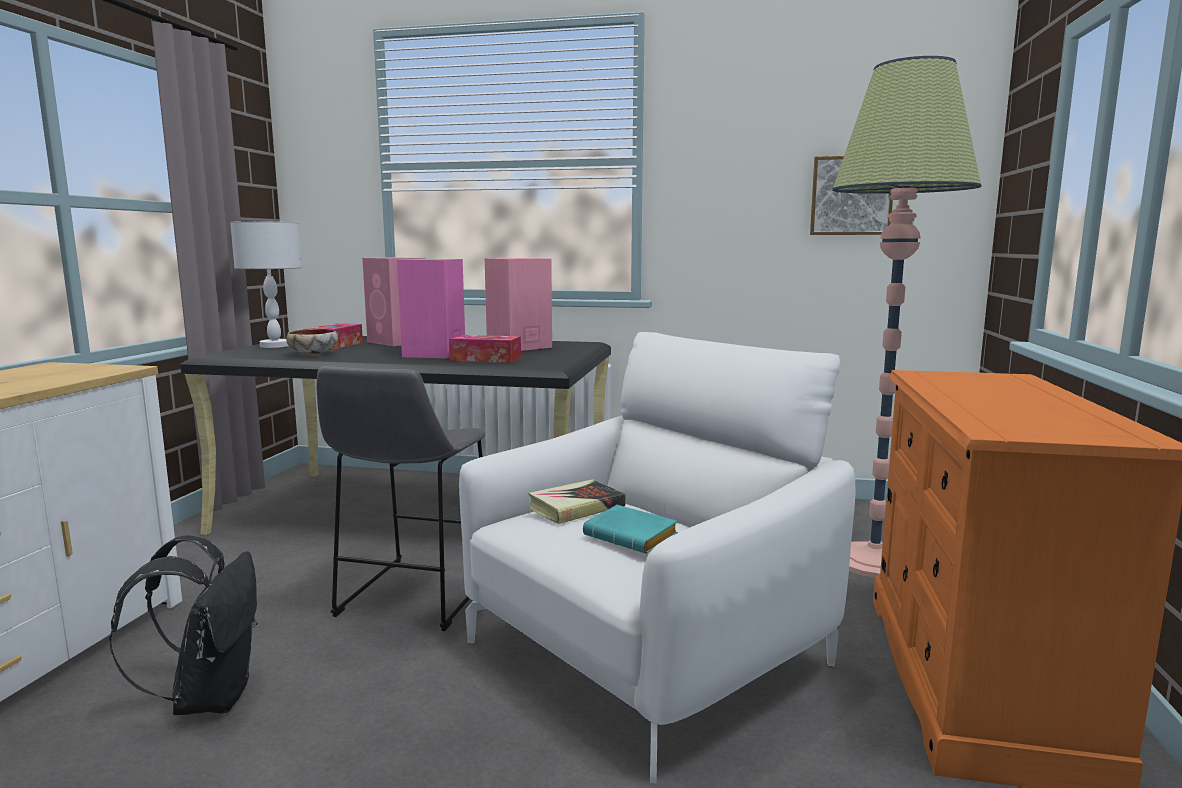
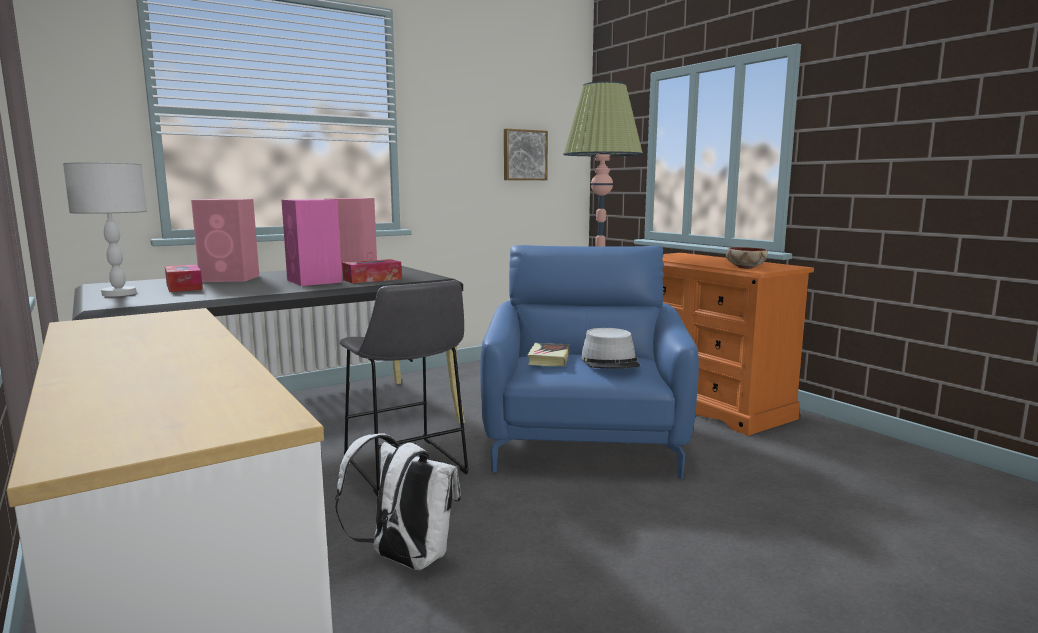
camera: 45 degrees left, 0 degrees up
(210, 697) = (405, 560): black backpack -> white backpack
(314, 354) = (207, 293): bowl -> bowl (744, 268)
(633, 537) = (610, 361): turquoise book -> grey hat
(645, 653) = (584, 441): white armchair -> blue armchair

